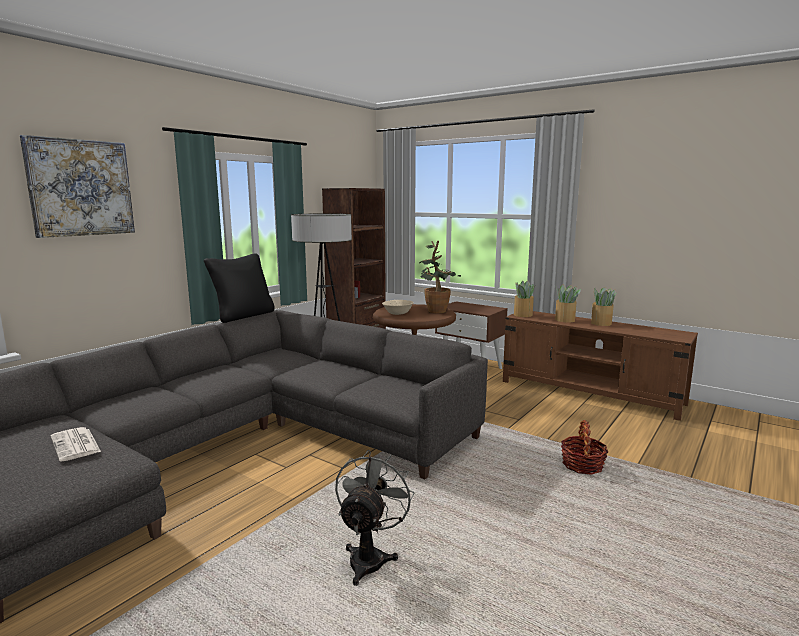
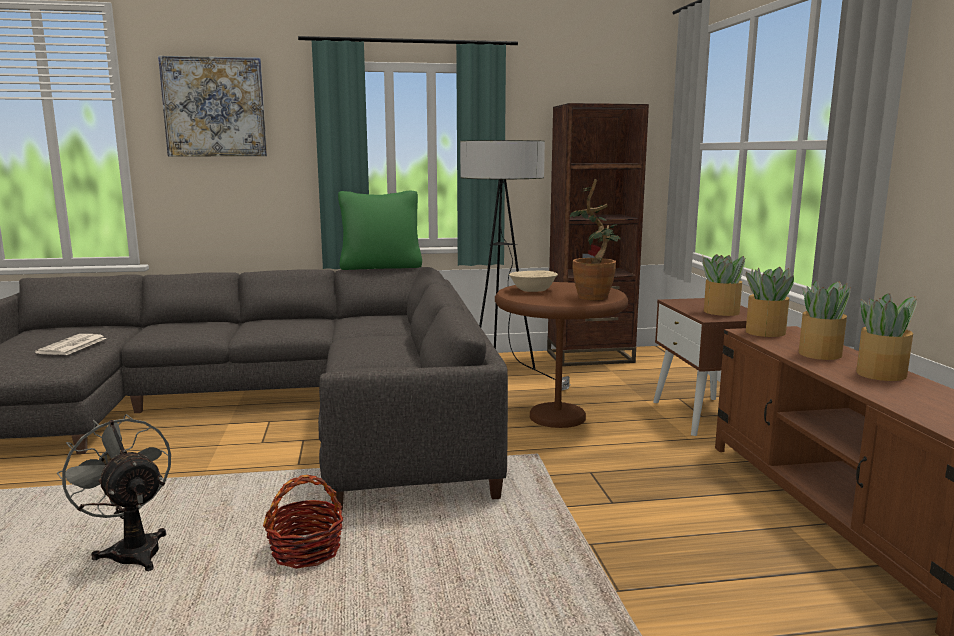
camera: 45 degrees right, 0 degrees up
(243, 316) = (381, 267): black pillow -> green pillow
(370, 557) = (132, 549): grey fan -> grey fan turned 105 degrees counterclockwise
(479, 308) = (720, 312): none -> potted plant
(582, 465) = (552, 599): basket -> basket (306, 551)

